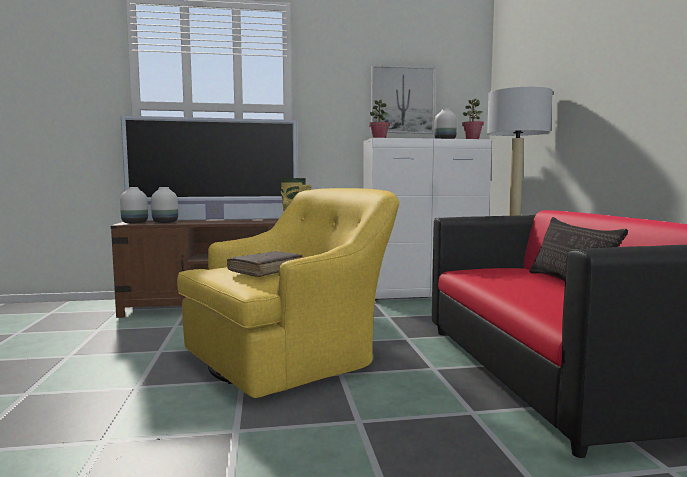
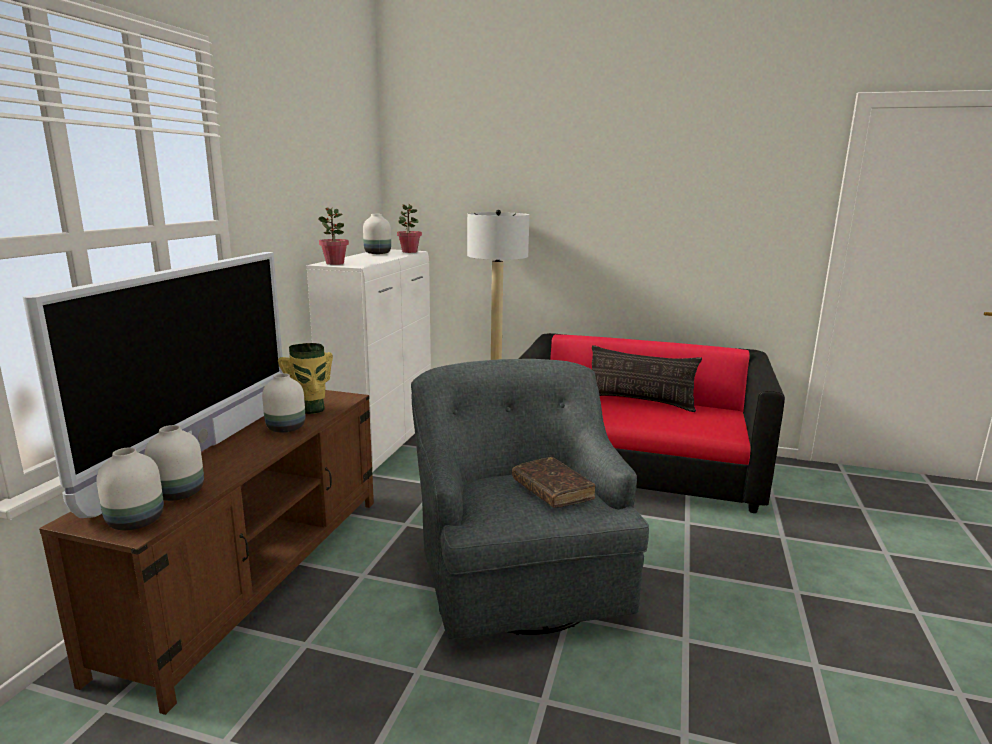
camera: 65 degrees left, 10 degrees up
(259, 221) = (285, 428): none -> white vase
(292, 356) = (519, 570): yellow armchair -> grey armchair
(402, 100) = (327, 201): picture -> none

